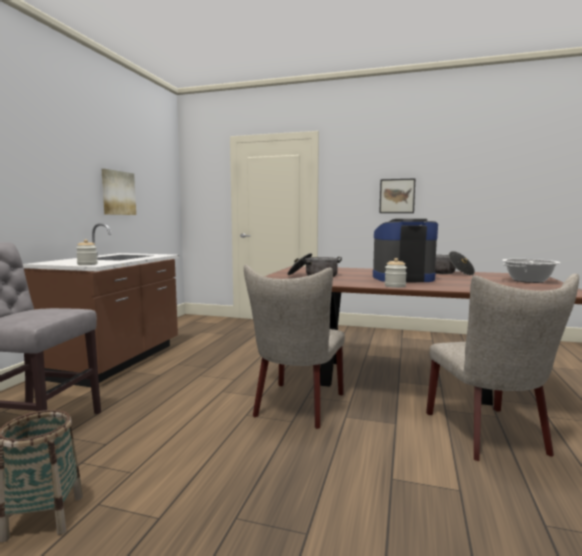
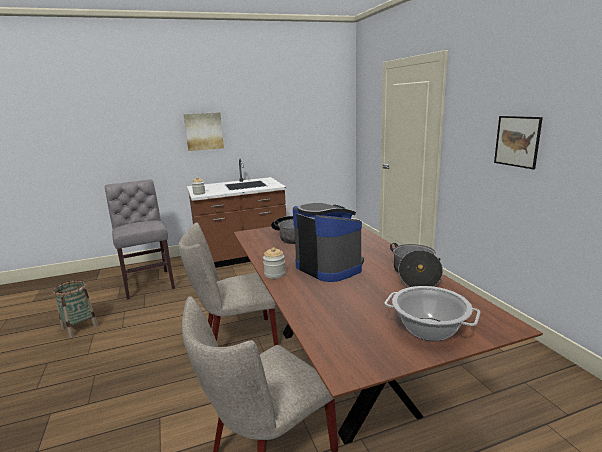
camera: 55 degrees right, 10 degrees up
(118, 193) = (273, 130): picture -> picture (204, 131)

